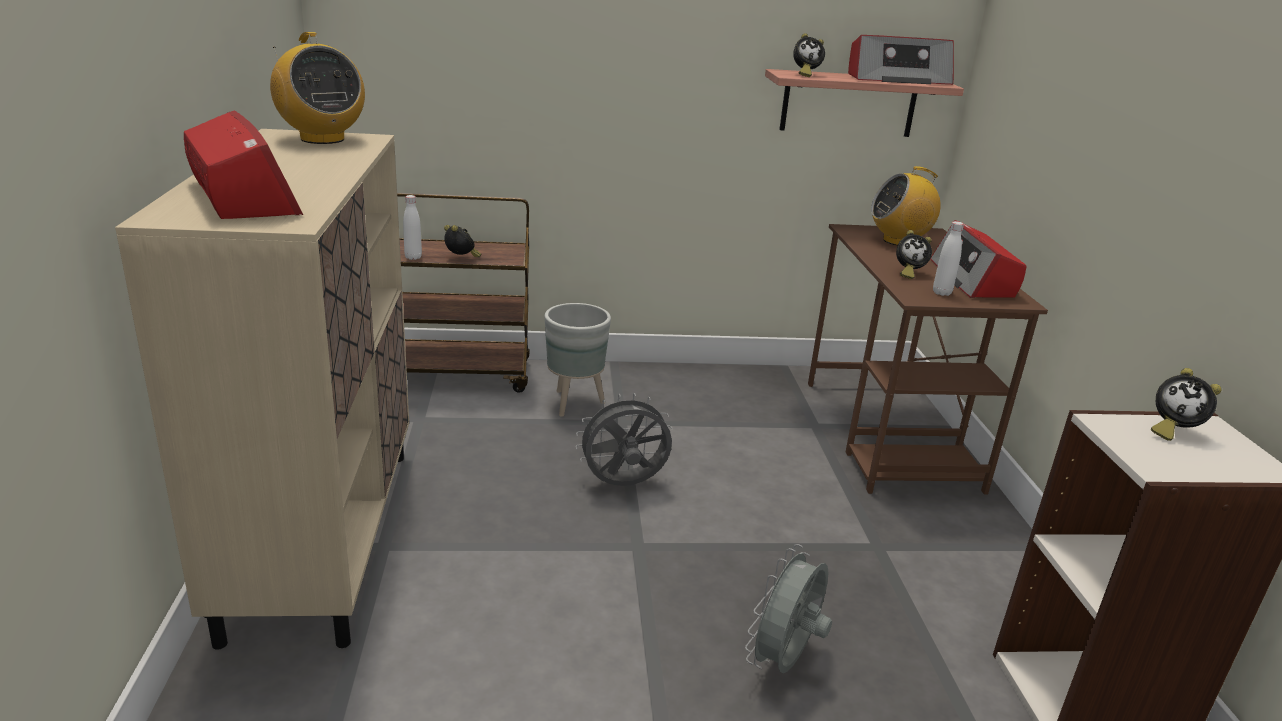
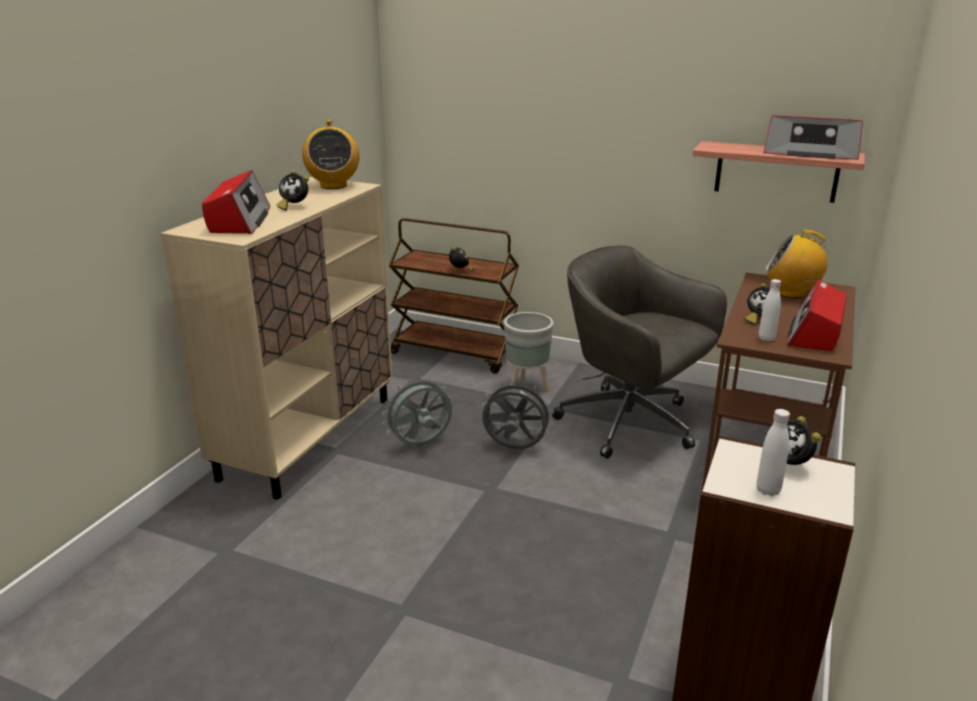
camera: 30 degrees right, 0 degrees up
(413, 257) = (429, 266): white bottle -> white bottle (768, 490)
(728, 424) = (631, 424): none -> grey office chair
(784, 662) = (526, 585): grey fan -> grey fan (421, 445)
(805, 75) = (724, 147): alarm clock -> alarm clock (294, 207)

